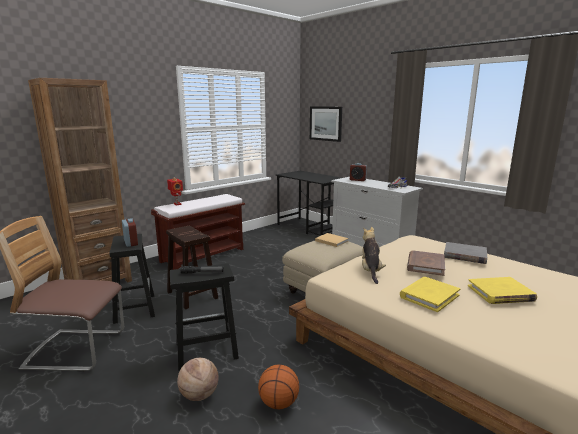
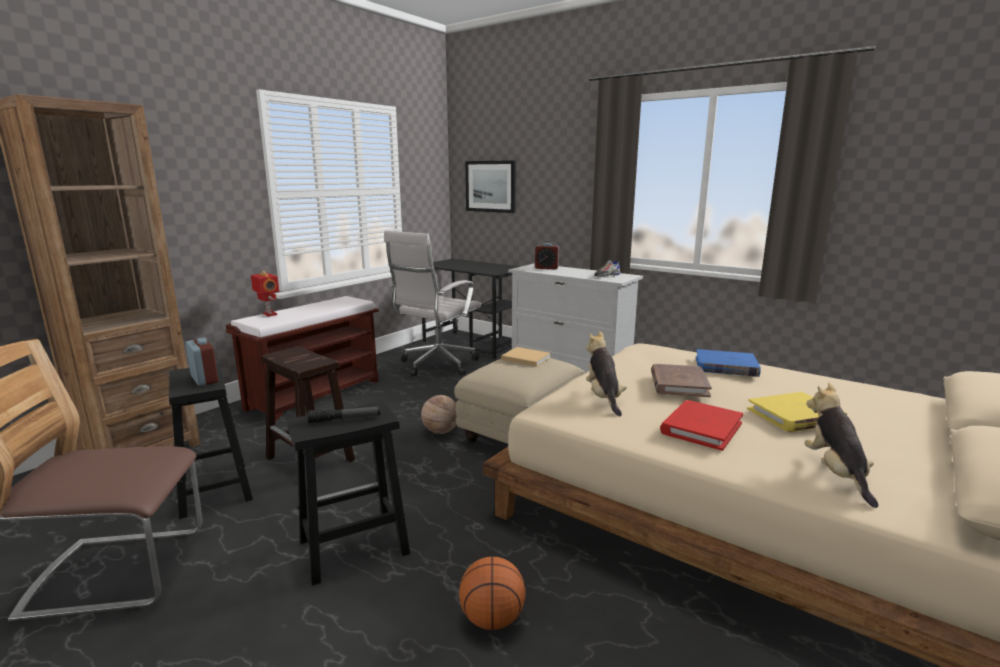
camera: 10 degrees left, 0 degrees up
(199, 395) = (357, 624): basketball -> basketball (441, 431)
(282, 241) = (436, 365): none -> white office chair
(429, 296) = (701, 428): yellow book -> red book
(464, 255) = (726, 366): grey book -> blue book
(512, 335) = (836, 474): none -> plush toy

